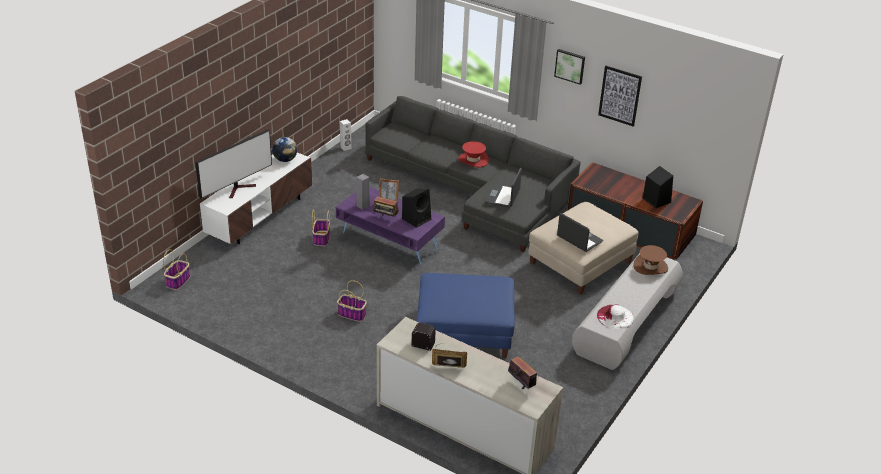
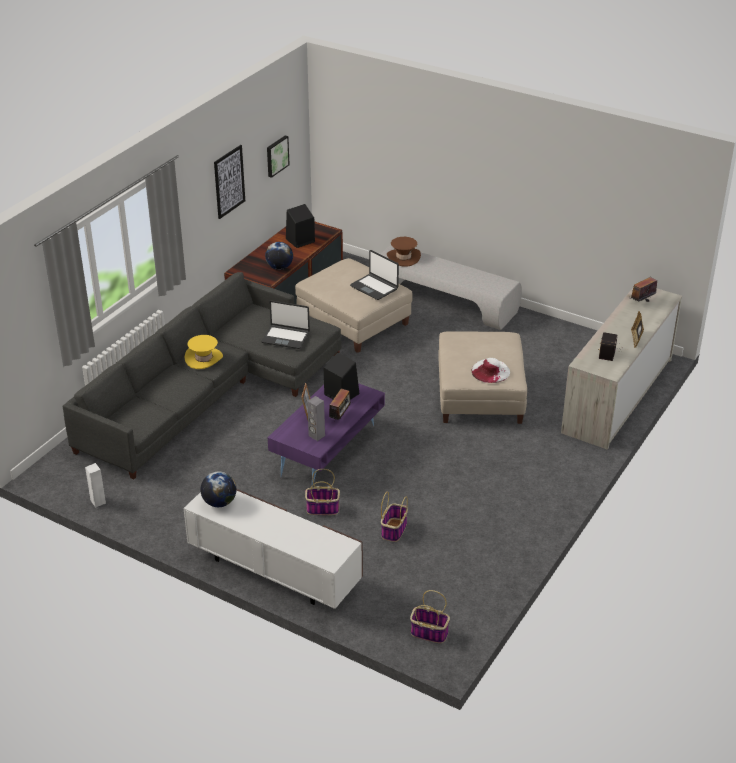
camera: 90 degrees left, 0 degrees up
(240, 189) = (295, 538): television -> none
(352, 314) = (468, 473): basket -> basket (394, 529)
(464, 331) = (480, 395): blue ottoman -> beige ottoman
(473, 160) = (204, 358): red hat -> yellow hat
(570, 66) = (188, 192): picture -> picture (276, 156)
(579, 239) = (374, 287): laptop -> laptop turned 90 degrees counterclockwise
(605, 189) = (279, 267): none -> globe
(615, 317) = (485, 280): white hat -> white hat (490, 371)

